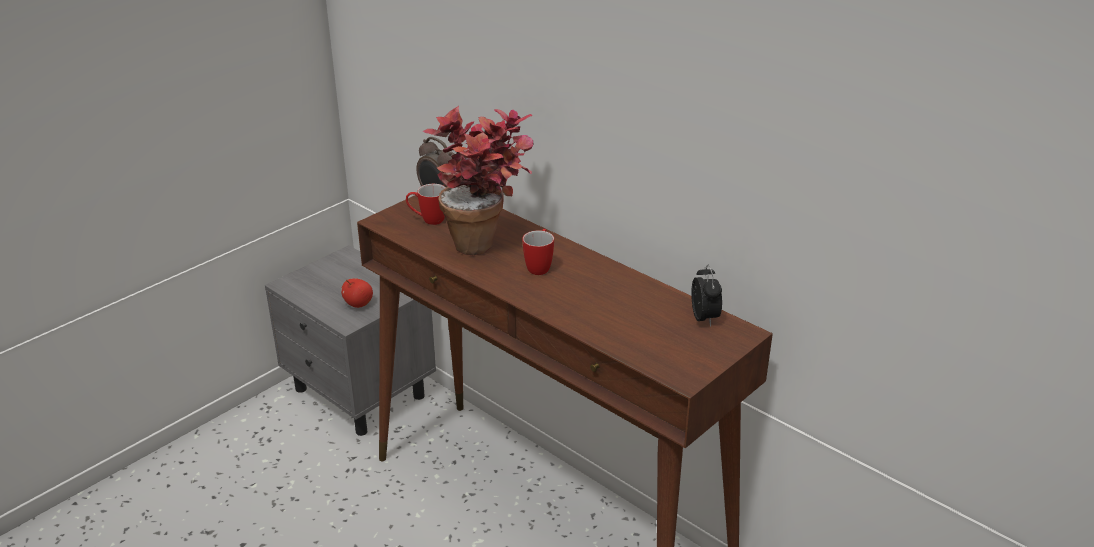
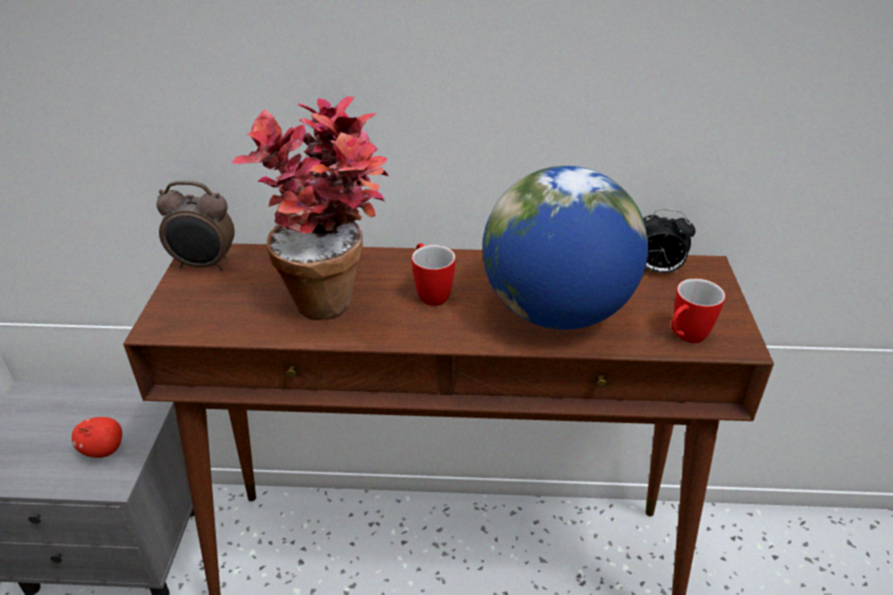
camera: 40 degrees left, 5 degrees up
(428, 220) = (223, 298): mug -> mug (684, 338)
(598, 309) = (556, 311): none -> globe
(705, 318) = (657, 270): alarm clock -> alarm clock turned 150 degrees clockwise

